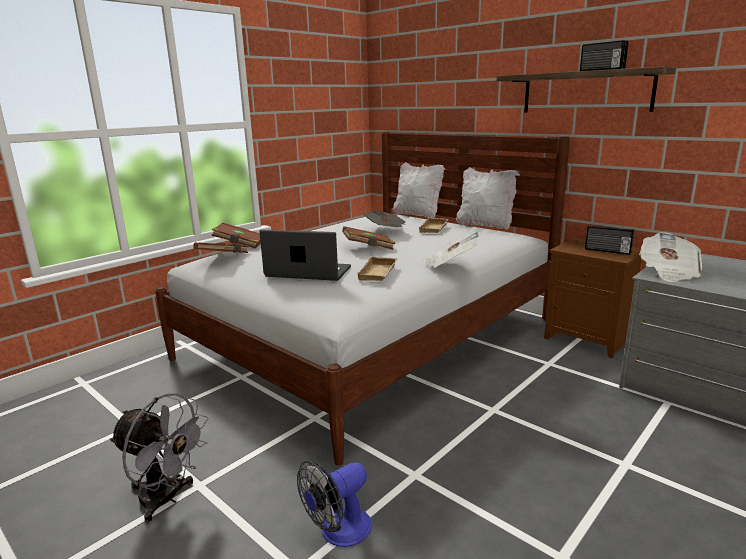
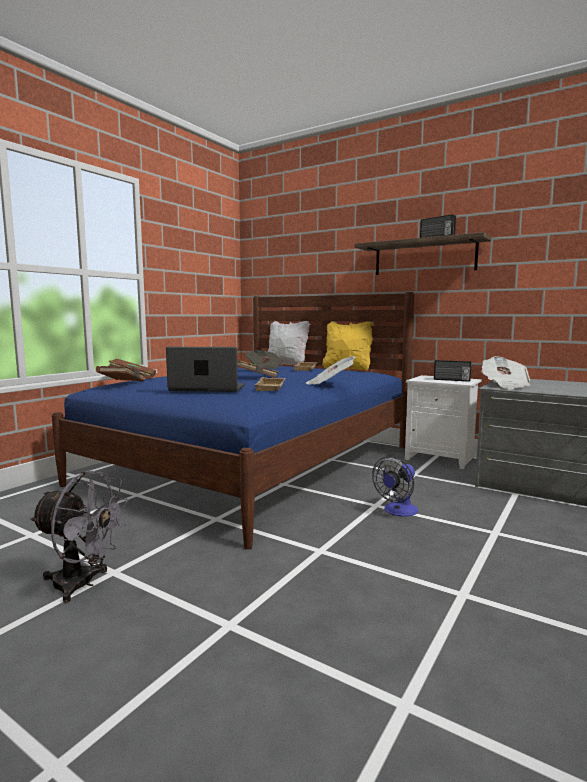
camera: 10 degrees left, 10 degrees down
(338, 532) = (261, 594): fan -> fan (398, 511)
(372, 338) = (255, 464): white bed -> blue bed
(485, 225) = (347, 369): white pillow -> yellow pillow
(589, 339) = (441, 458): brown nightstand -> white nightstand

